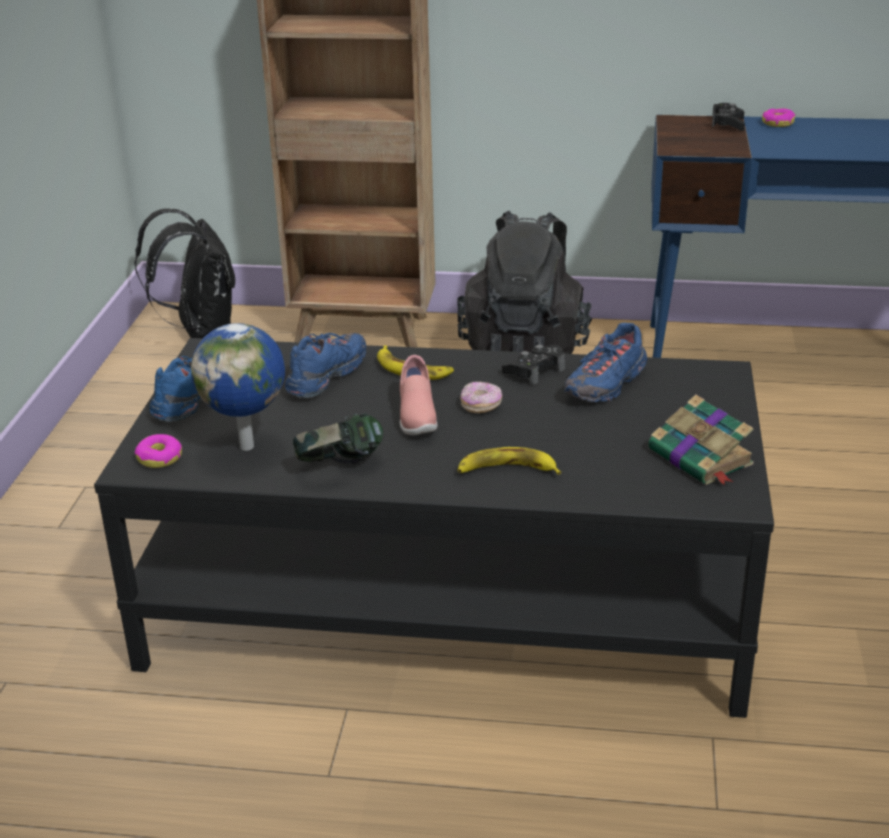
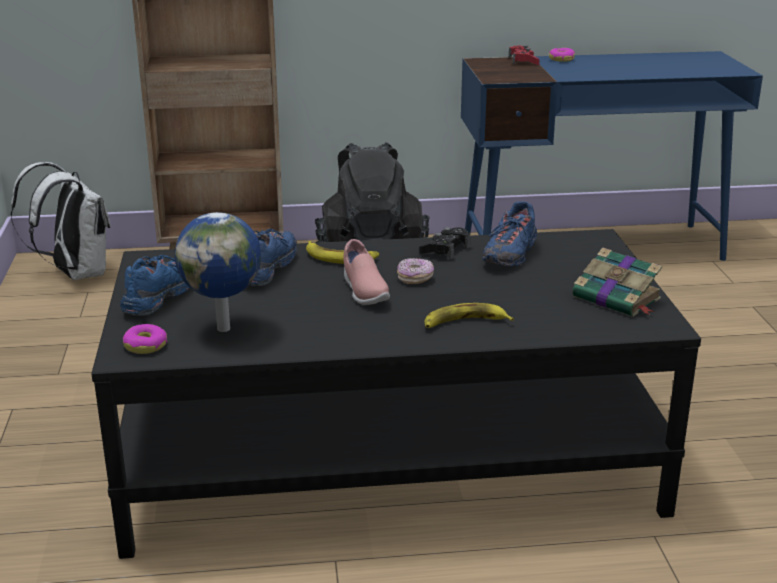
camera: 15 degrees left, 5 degrees down
(201, 332) = (75, 274): black backpack -> white backpack
(340, 467) = (318, 335): headphones -> none
(727, 124) = (523, 61): black game controller -> red game controller

